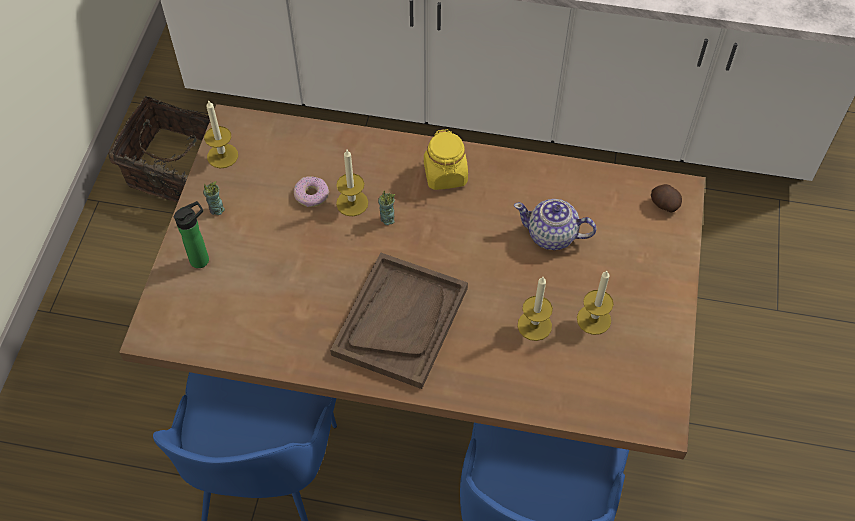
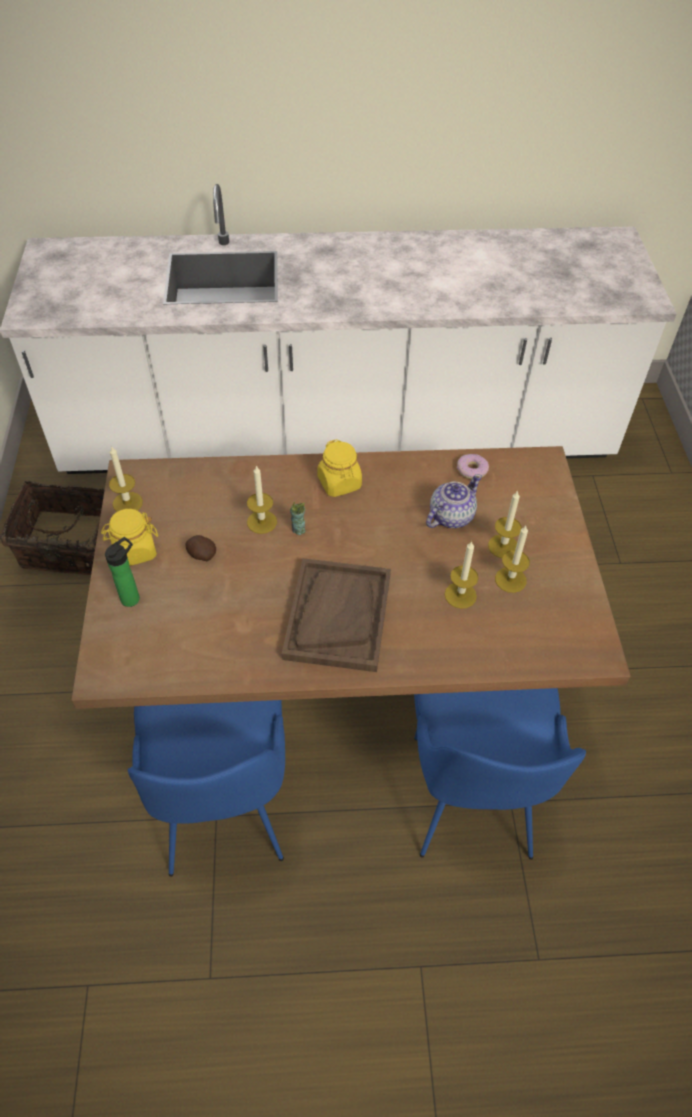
camera: 15 degrees left, 5 degrees down
(216, 209) = (134, 551): cup -> yellow jar
(311, 195) = (222, 522): donut -> donut (472, 470)
(552, 236) = (450, 516): teapot -> teapot turned 135 degrees clockwise
(598, 280) = (503, 546): none -> candle
(663, 204) = (536, 474): potato -> potato (201, 555)

